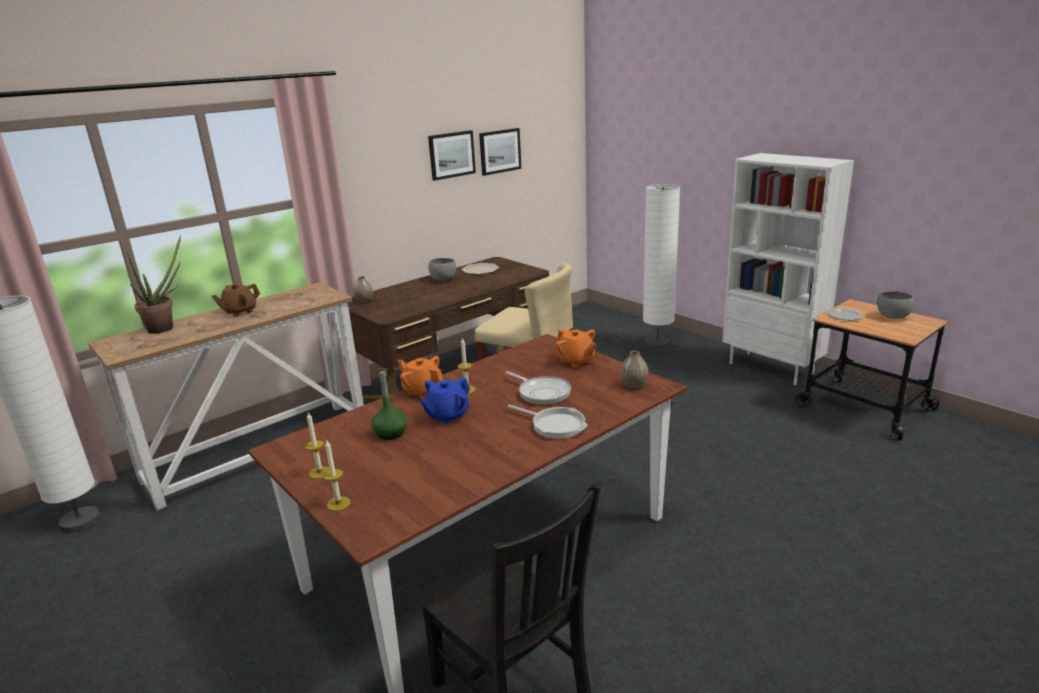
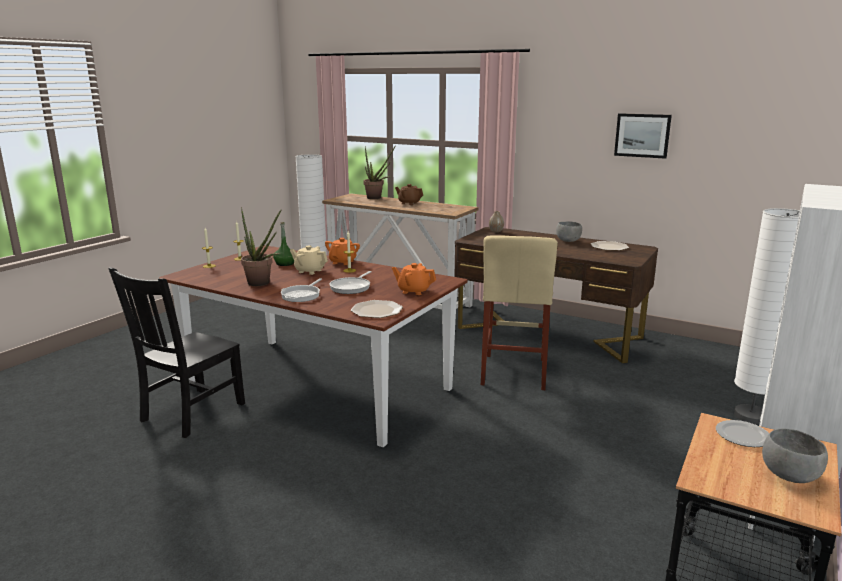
camera: 70 degrees right, 5 degrees down
(447, 416) = (309, 271): blue teapot -> beige teapot
(483, 453) = (262, 284): none -> potted plant
(499, 151) = (707, 142): picture -> none
(576, 361) = (414, 291): orange teapot -> orange teapot turned 75 degrees clockwise
(634, 385) = (376, 310): vase -> plate

